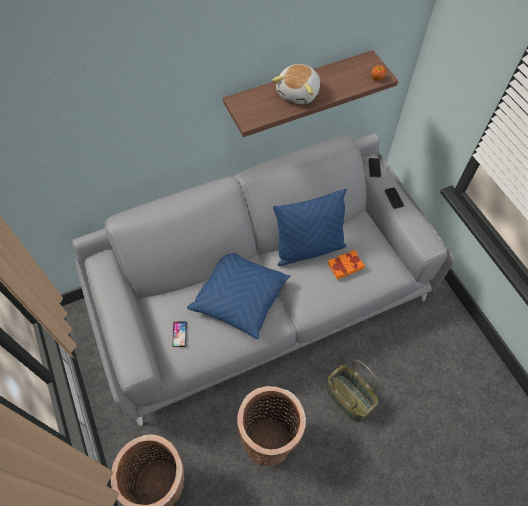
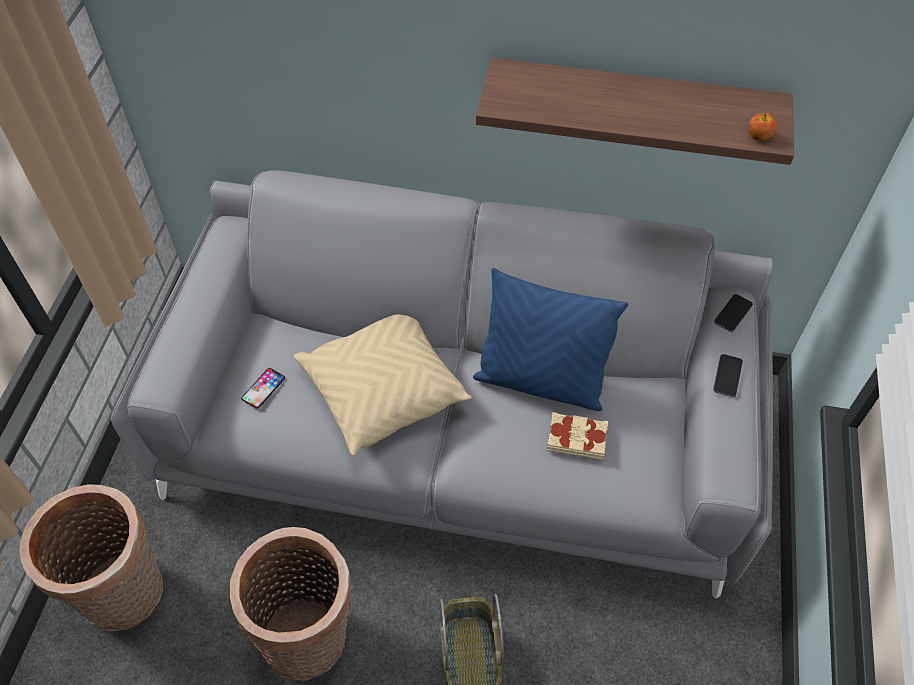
camera: 35 degrees right, 5 degrees down
(240, 297) = (384, 390): blue pillow -> beige pillow
(299, 93) = (609, 101): plush toy -> none
(345, 266) = (576, 438): orange book -> beige book

